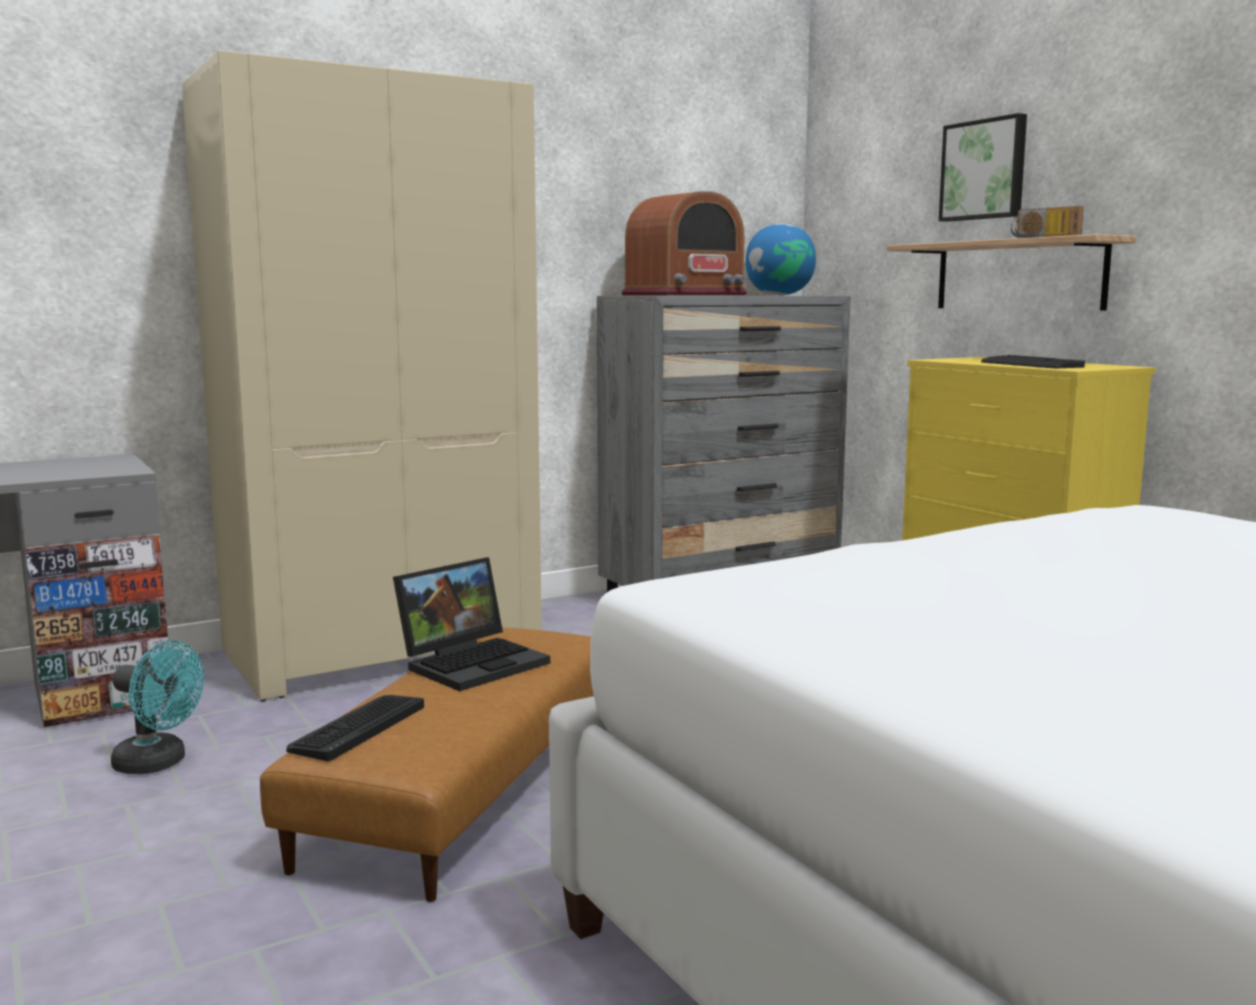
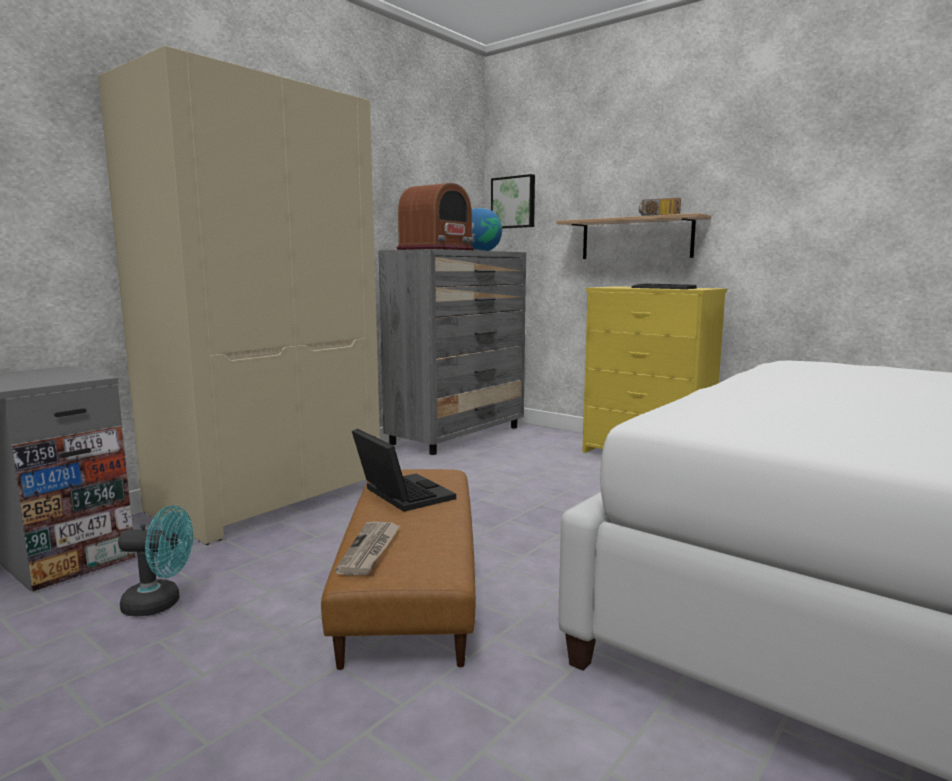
camera: 20 degrees left, 0 degrees up
(357, 727) = (370, 550): keyboard -> newspaper
(474, 662) = (400, 495): laptop -> laptop turned 60 degrees counterclockwise
(985, 170) = (612, 177): picture -> picture (514, 202)

